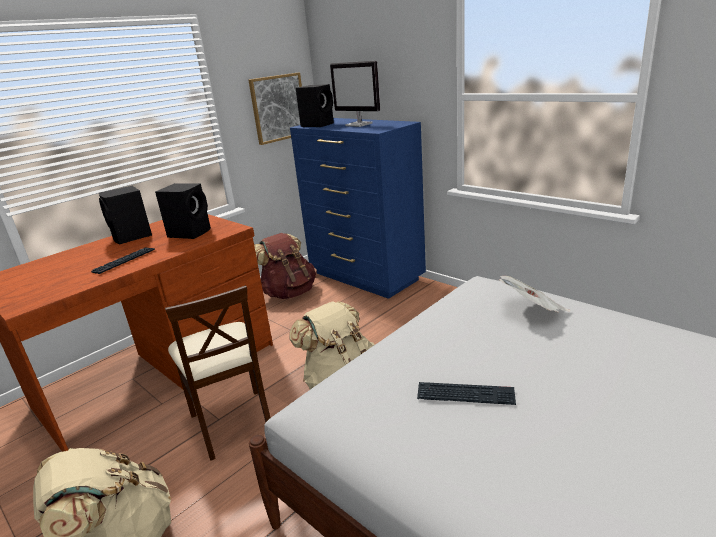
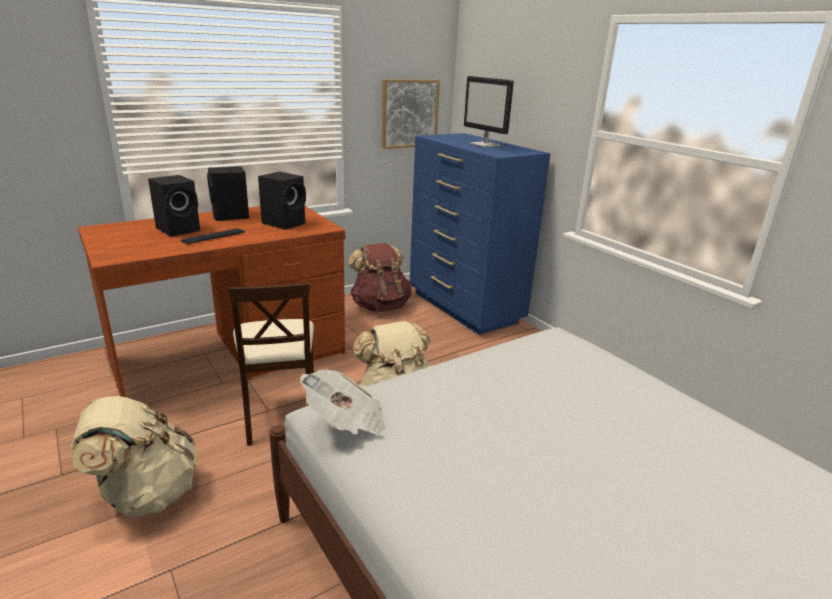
camera: 10 degrees right, 0 degrees up
(318, 125) = (444, 138): black speaker -> black speaker (180, 229)
(465, 395) = (479, 435): keyboard -> none
(533, 310) = (594, 373): newspaper -> newspaper (346, 422)

